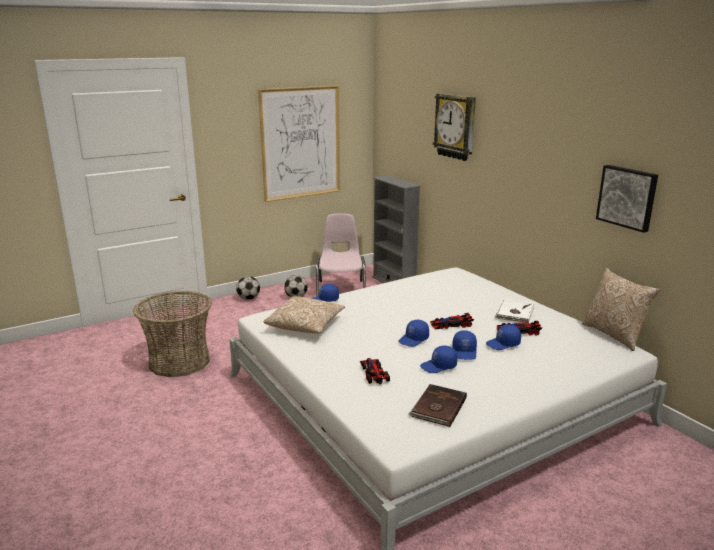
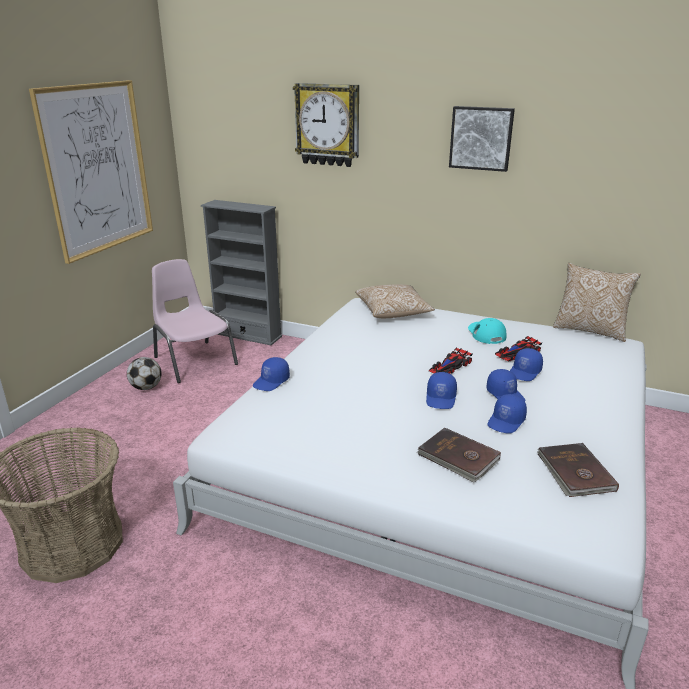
camera: 35 degrees left, 5 degrees up
(248, 298) = (79, 410): football -> none
(305, 326) = (296, 426): pillow -> pillow (393, 312)
(374, 372) = (458, 458): toy car -> brown book
(514, 313) = (486, 334): white book -> turquoise cap
(627, 197) = (590, 183): picture -> picture (481, 138)

